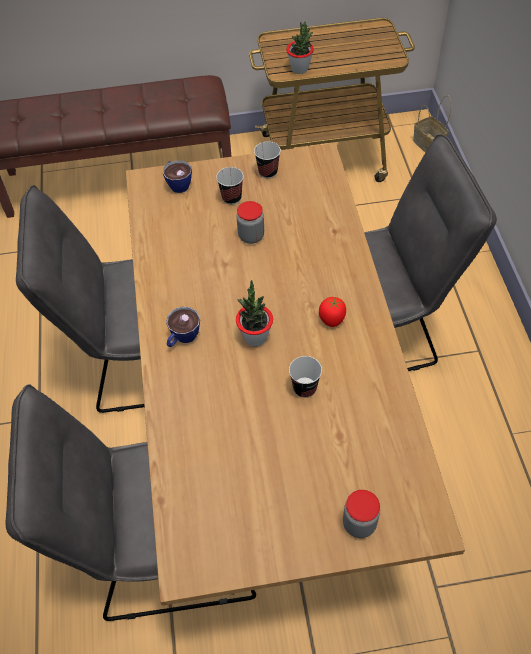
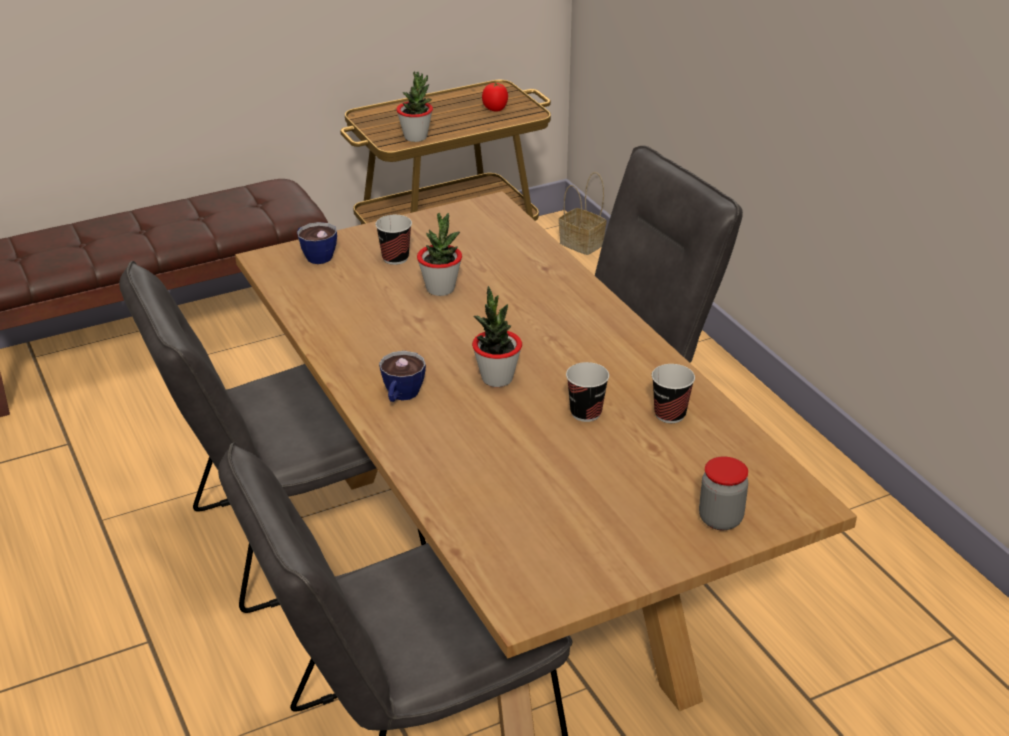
camera: 20 degrees left, 20 degrees down
(251, 236) = (440, 289): jar -> potted plant
(268, 172) = (430, 228): cup -> cup (670, 414)
(332, 320) = (585, 346): tomato -> tomato (495, 109)

